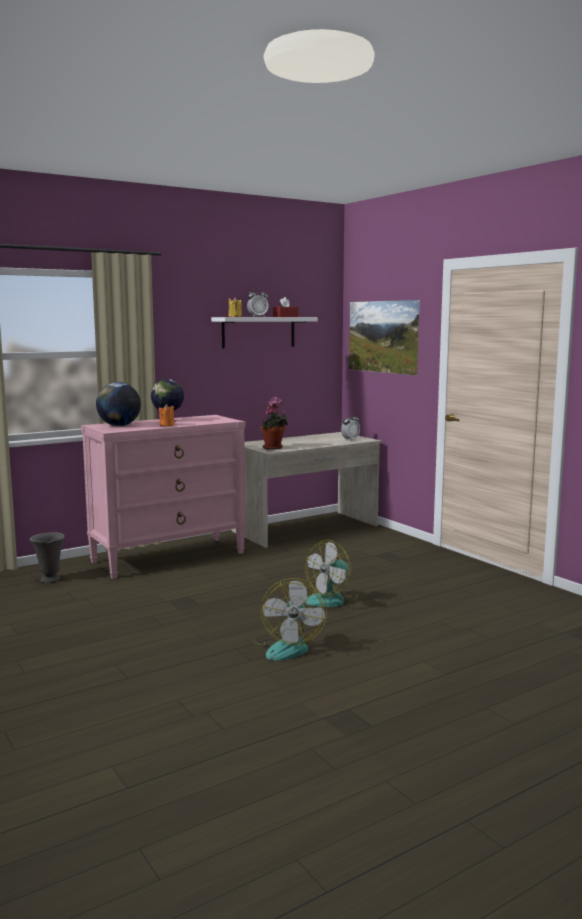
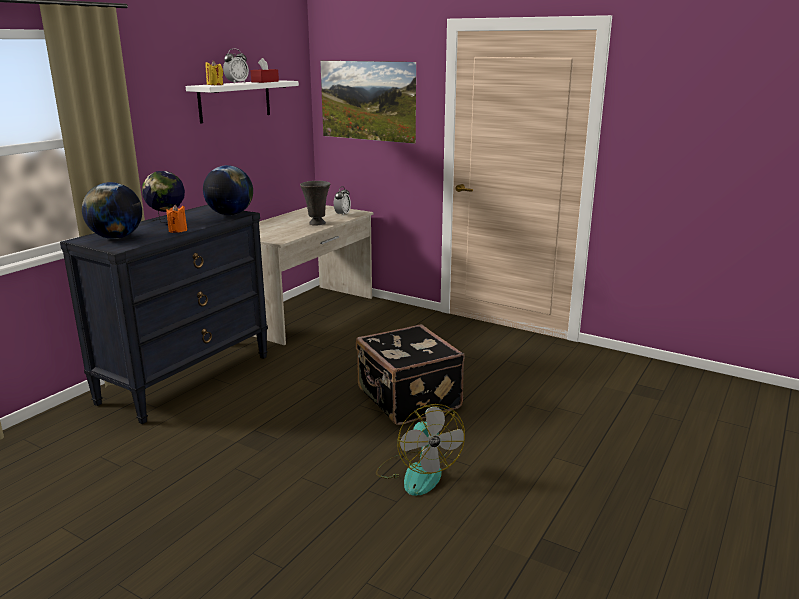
camera: 25 degrees left, 10 degrees up
(49, 580) = (60, 443): grey vase -> grey vase (316, 224)
(169, 557) = (186, 378): pink dresser -> black dresser
(221, 420) = (230, 214): none -> globe
(274, 448) = (278, 236): potted plant -> none
(331, 599) = (407, 400): fan -> black suitcase

